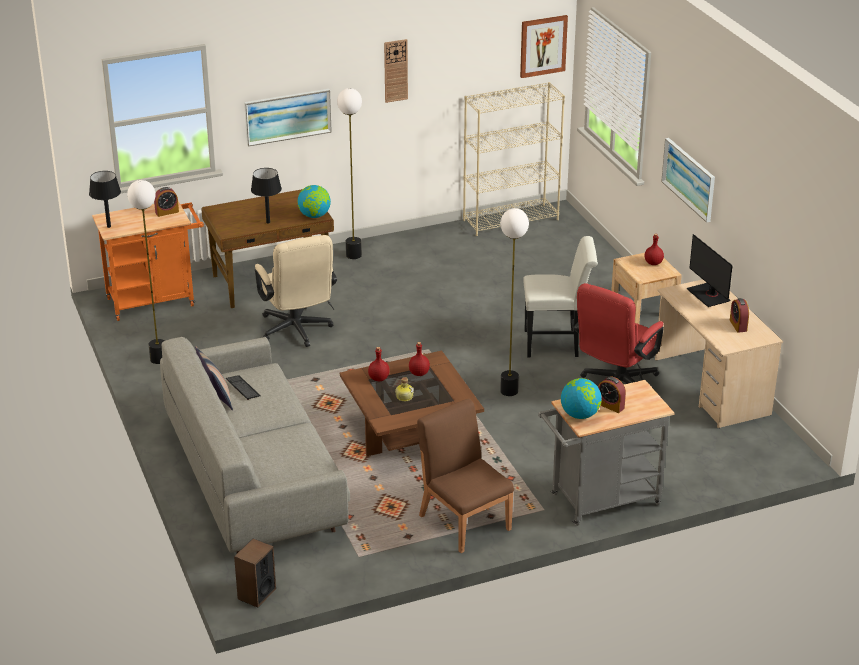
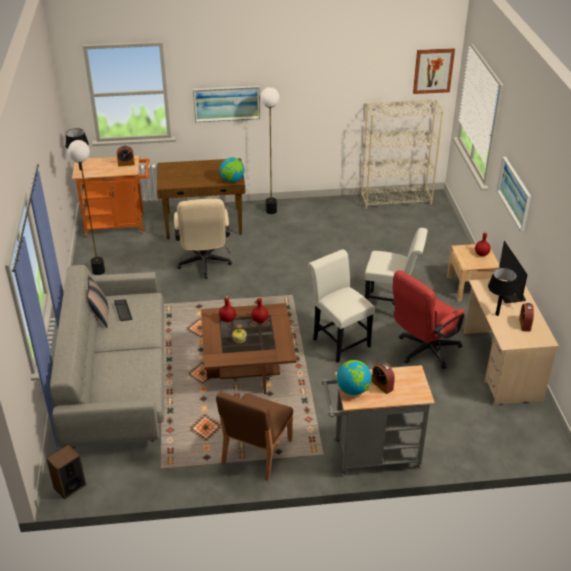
camera: 15 degrees right, 5 degrees up
(268, 222) = (197, 181): black table lamp -> black table lamp (497, 314)
(395, 70) = (312, 77): wall clock -> none
(464, 521) = (256, 452): brown chair -> brown chair turned 135 degrees counterclockwise
(509, 391) = (338, 340): floor lamp -> white chair

